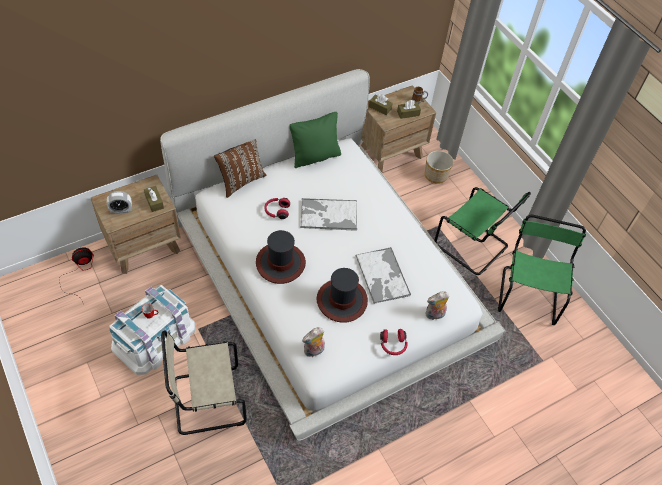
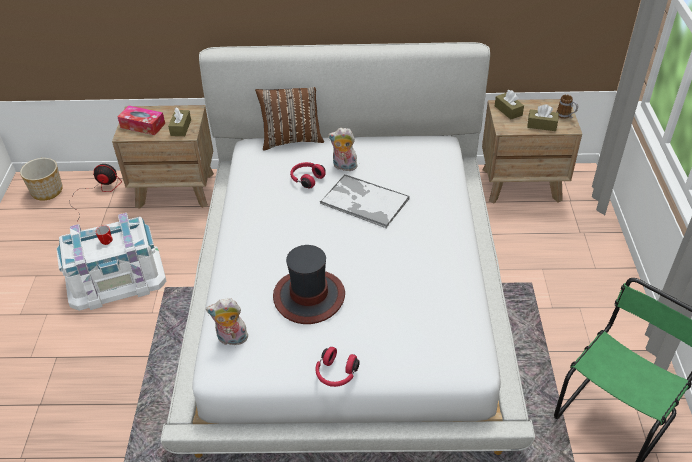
camera: 35 degrees right, 10 degrees down
(121, 210) = (143, 125): alarm clock -> tissue box
(205, 401) = (114, 364): beige chair -> none
(280, 263) = (268, 231): hat -> none
(315, 157) = (395, 140): green pillow -> none
(382, 276) = (382, 289): tray -> none
(434, 315) = (420, 361): plush toy -> plush toy (343, 167)
(436, 175) = (567, 226): planter -> planter (47, 191)
(473, 247) = (568, 324): green chair -> none

